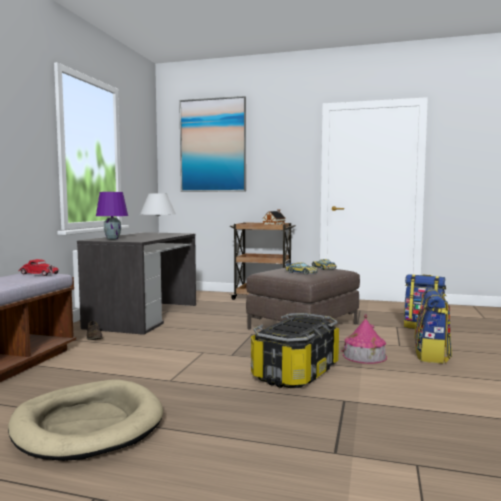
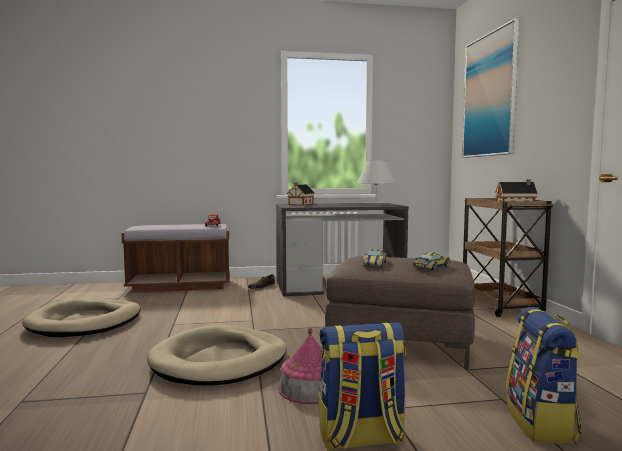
camera: 65 degrees right, 0 degrees up
(112, 239) = (300, 204): purple table lamp -> toy house
(295, 372) = (220, 361): storage box -> beige dog bed

